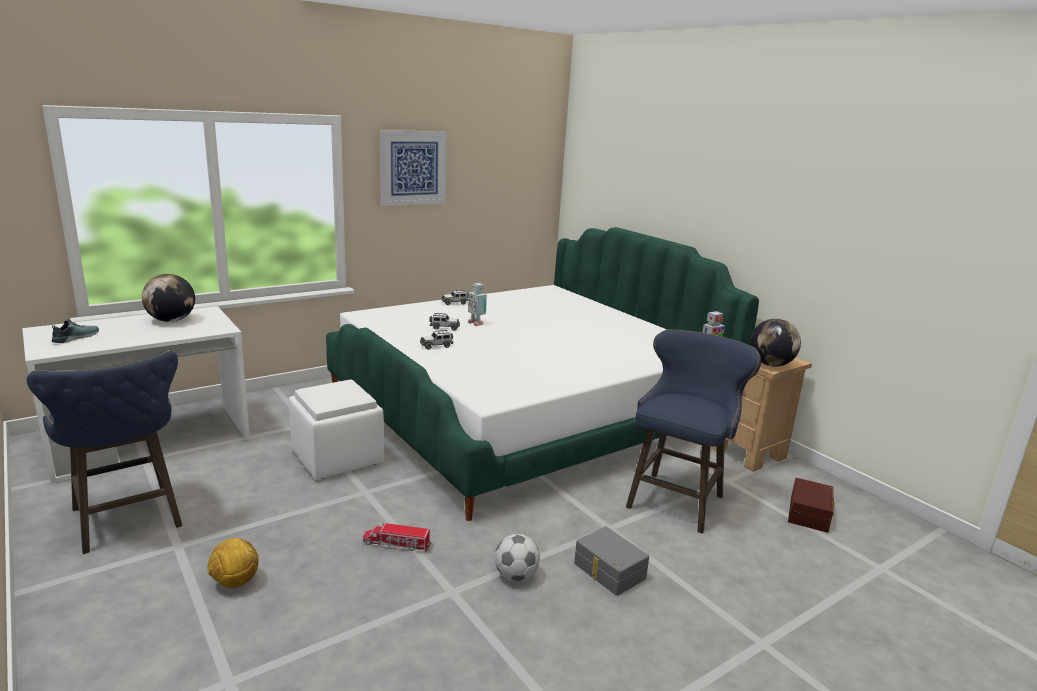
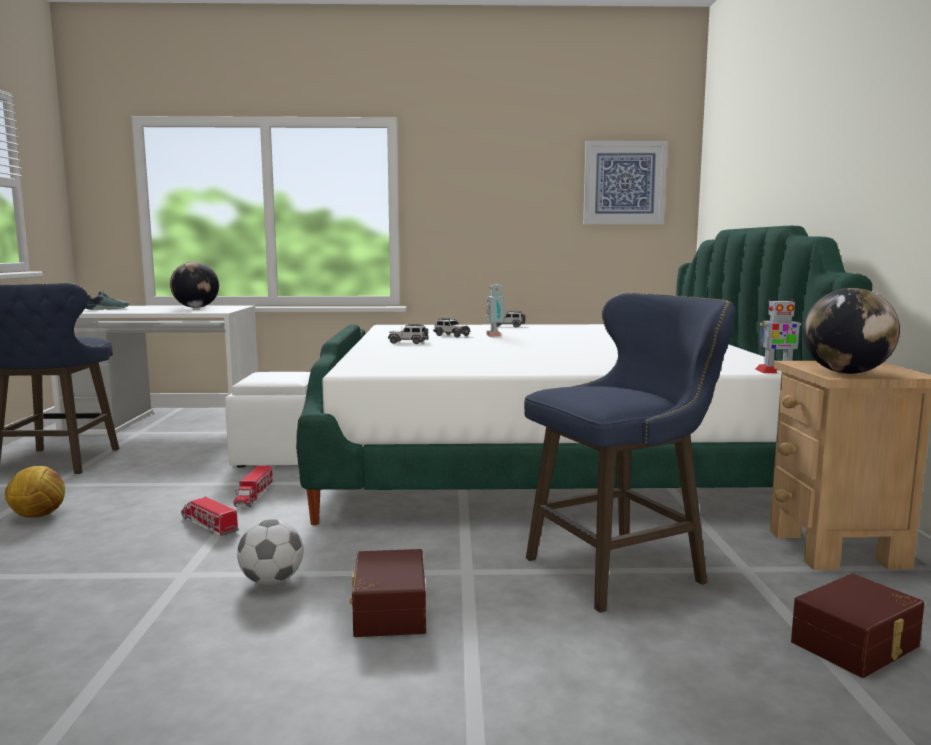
camera: 35 degrees right, 10 degrees down
(384, 506) = (254, 496): none -> toy truck
(413, 167) = (482, 174): picture -> picture (624, 183)
(608, 571) = (387, 611): grey storage box -> brown storage box

